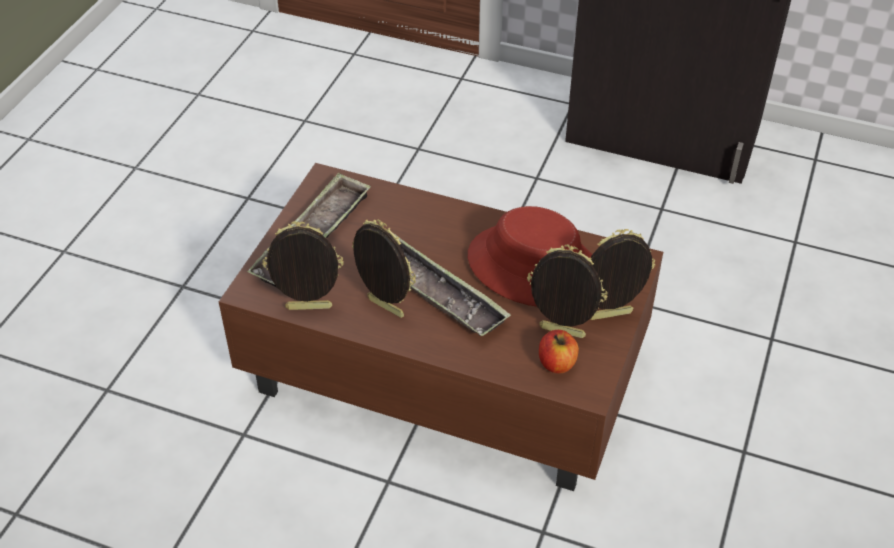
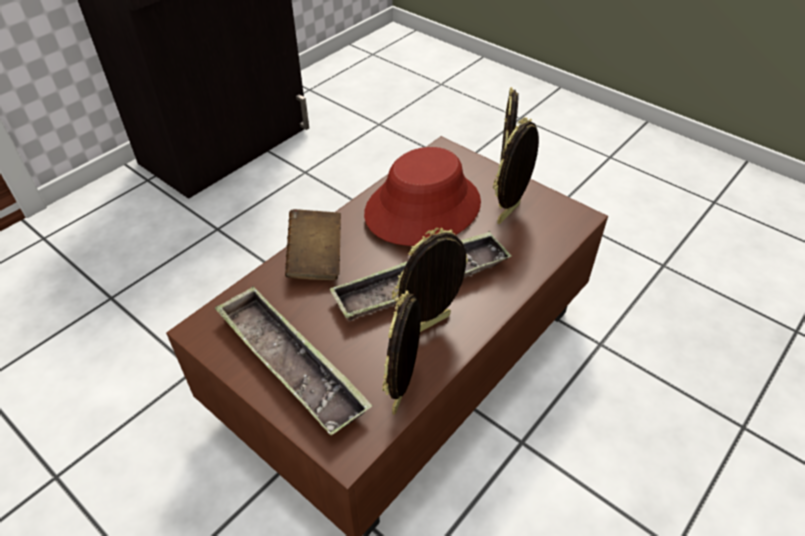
camera: 70 degrees left, 0 degrees up
(429, 215) = (316, 258): none -> brown book
(557, 363) = (543, 226): apple -> none

